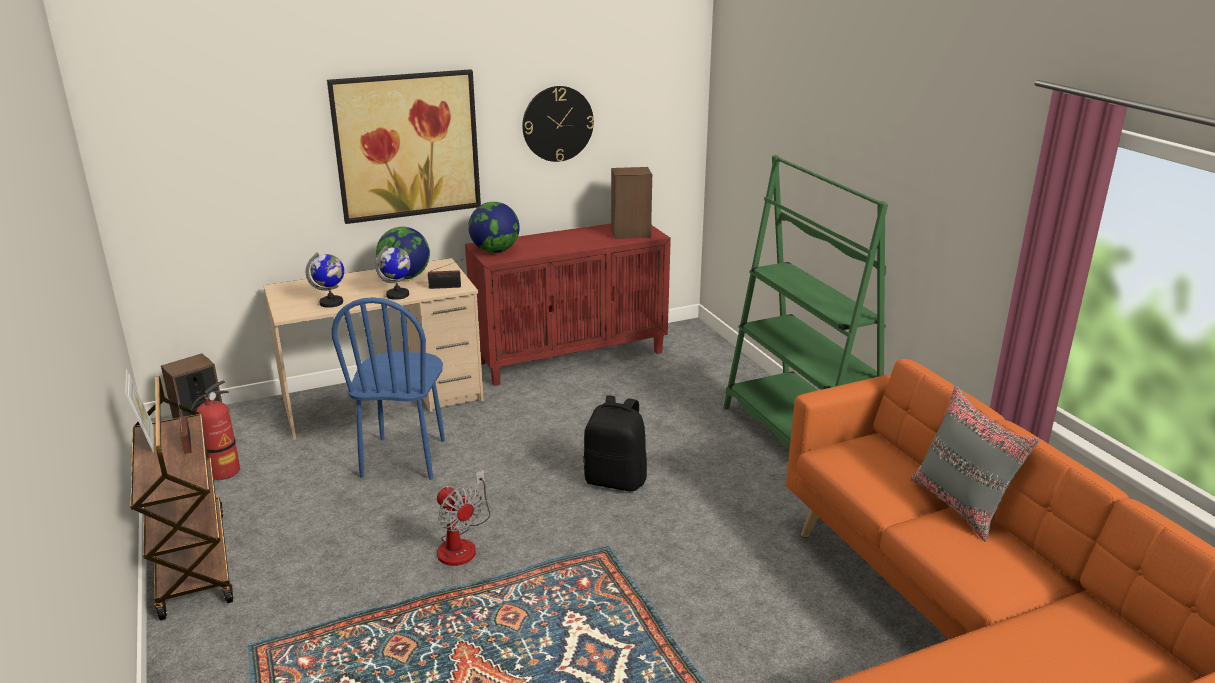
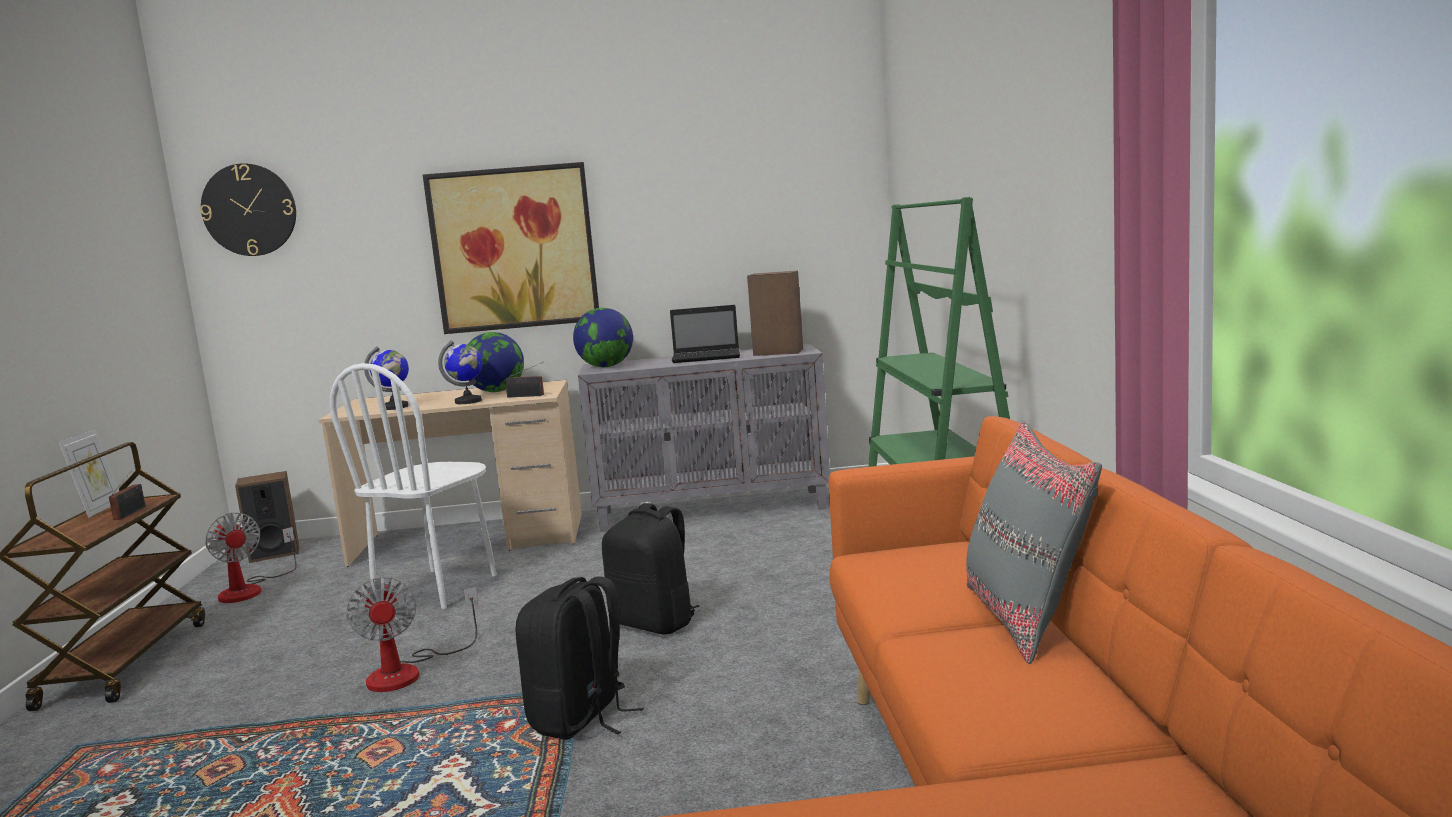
camera: 20 degrees right, 15 degrees down
(224, 472) = (250, 589): fire extinguisher -> fan
(404, 458) = (437, 588): blue chair -> white chair
(557, 124) = (692, 225): wall clock -> wall clock (249, 210)
(571, 356) = (713, 509): red cabinet -> grey cabinet
(576, 239) = (708, 357): none -> laptop
(630, 570) = (581, 718): none -> black backpack

